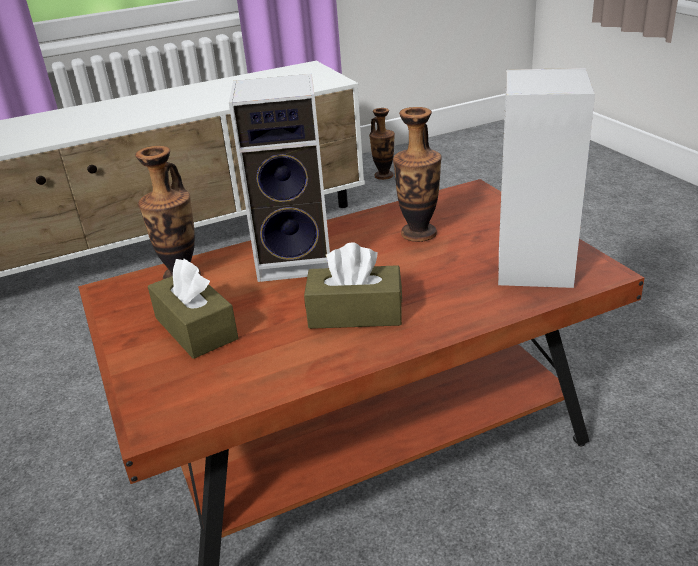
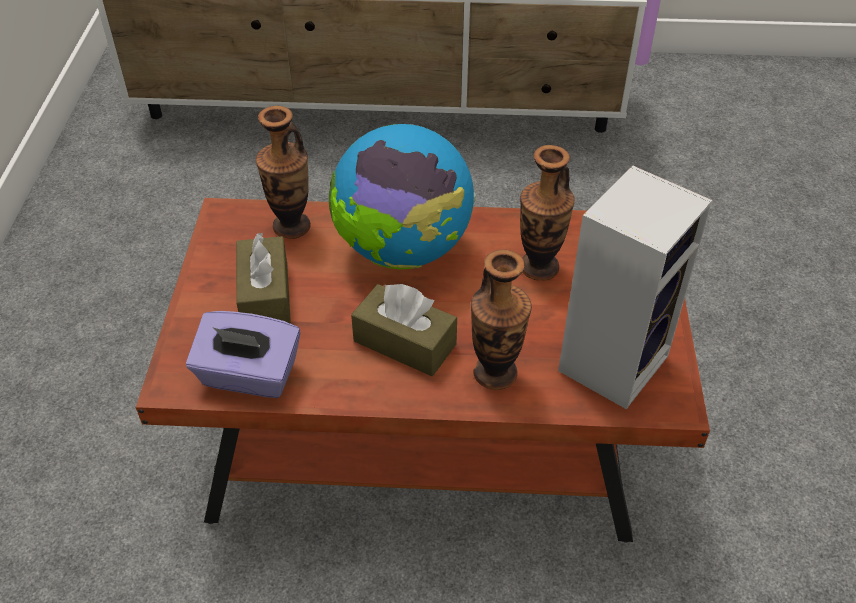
camera: 25 degrees right, 15 degrees up
(228, 389) = (249, 376): none -> purple tissue box
(297, 260) = (403, 250): speaker -> globe
(384, 176) = (677, 100): vase -> vase (495, 373)

